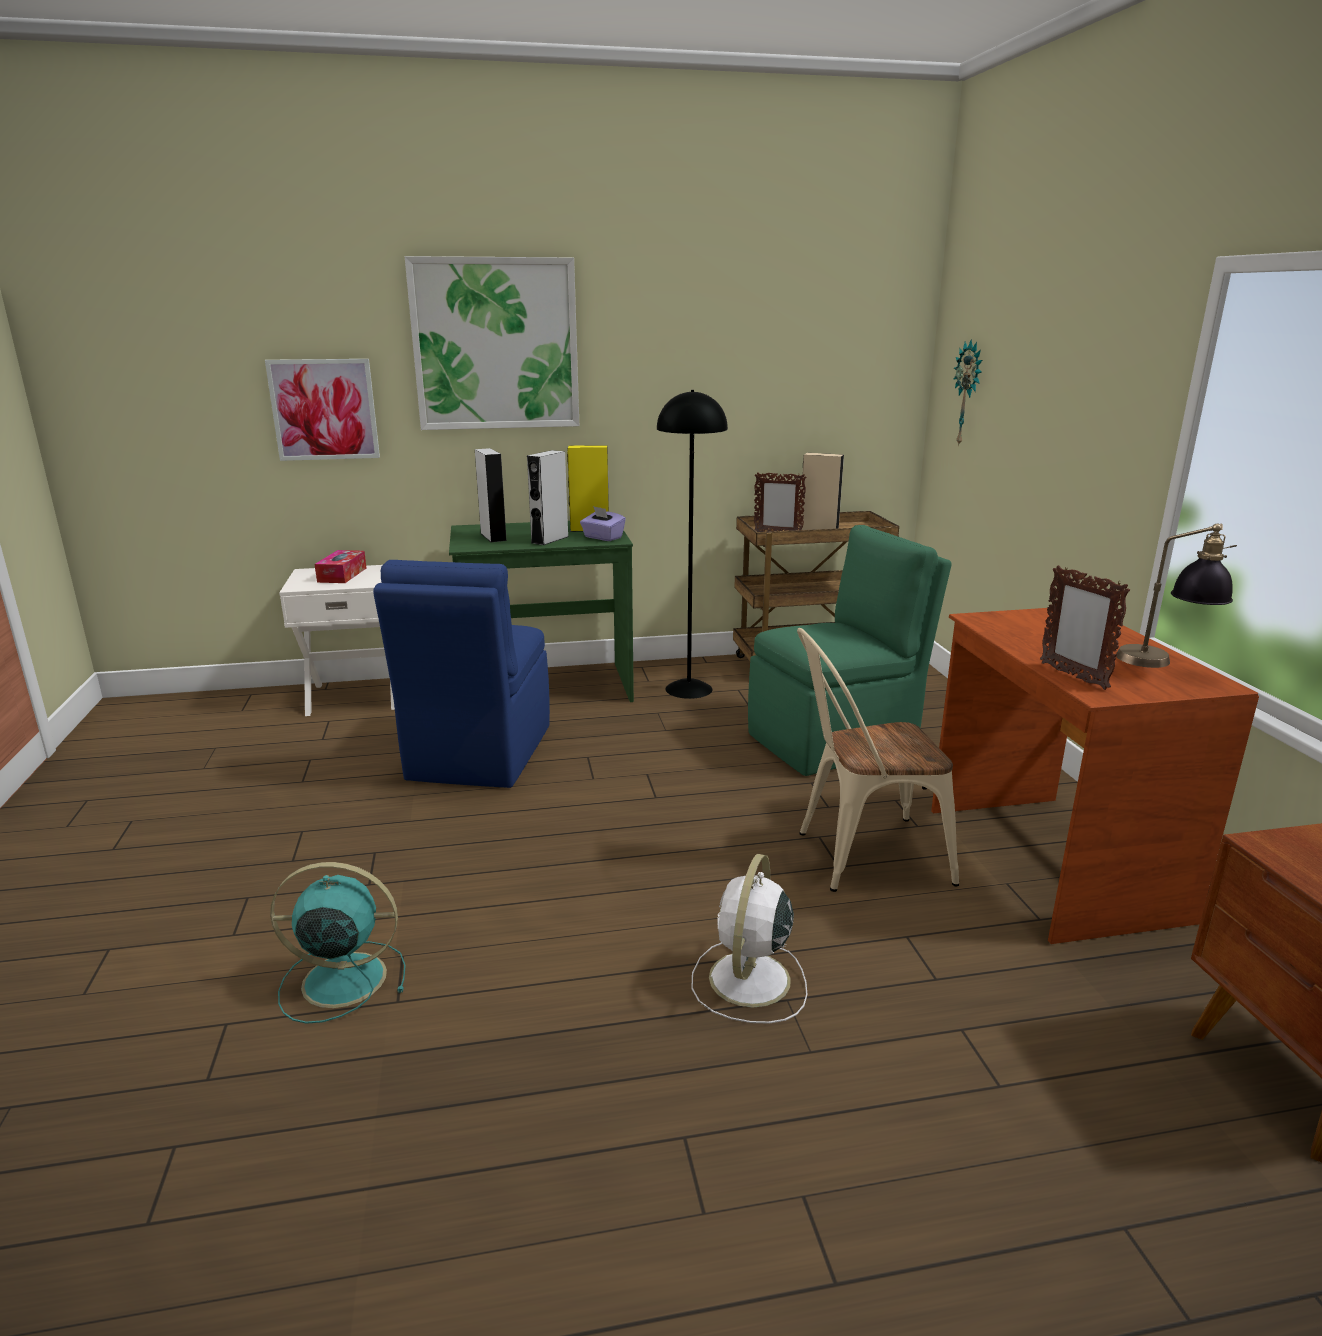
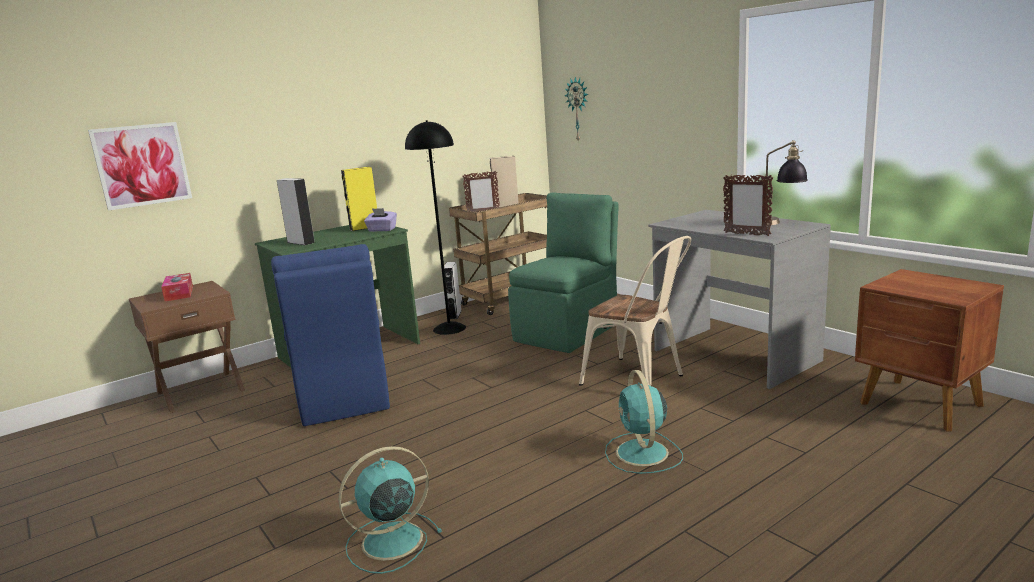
camera: 25 degrees left, 5 degrees down
(355, 696) = (200, 391): white nightstand -> brown nightstand
(495, 344) = (272, 104): picture -> none
(550, 539) = (346, 237): grey speaker -> grey speaker (454, 315)
(748, 981) = (642, 454): white fan -> turquoise fan
(860, 856) = (640, 380): beige chair -> beige chair turned 105 degrees counterclockwise
(1048, 862) = (733, 356): brown desk -> grey desk

